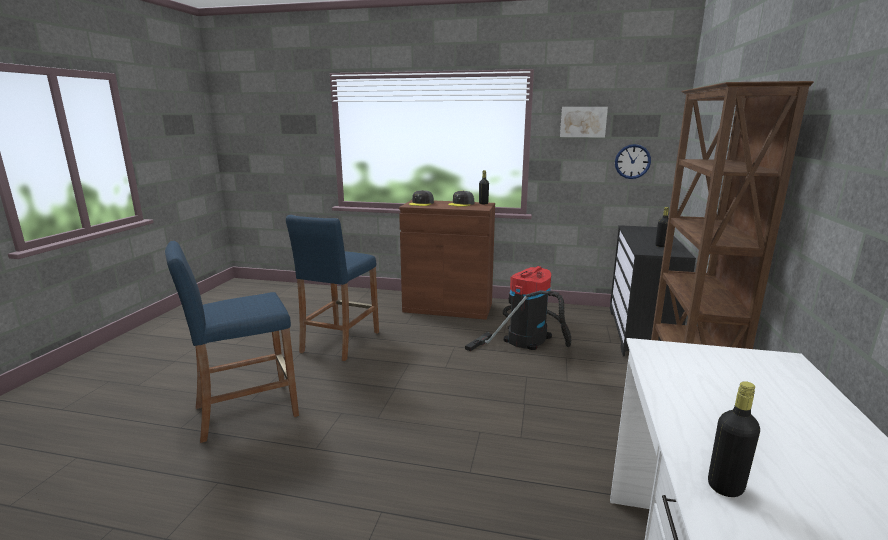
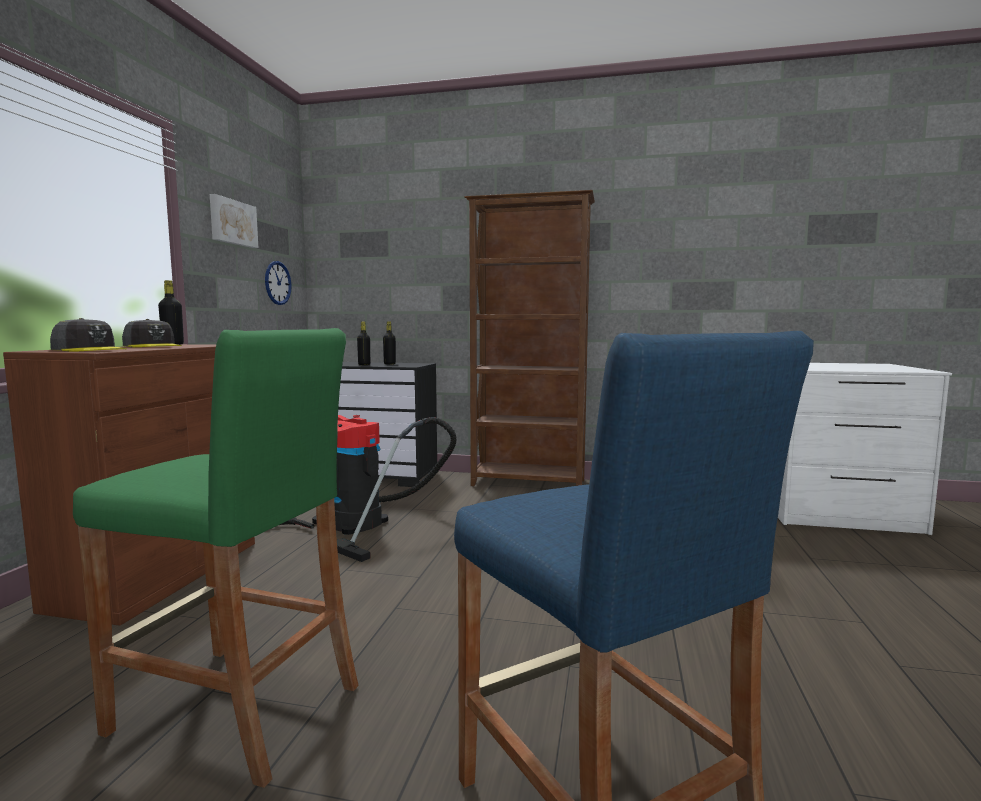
camera: 90 degrees left, 10 degrees down
(340, 342) = (235, 709): blue stool -> green stool
(725, 486) = (830, 368): black bottle -> black bottle (364, 364)

